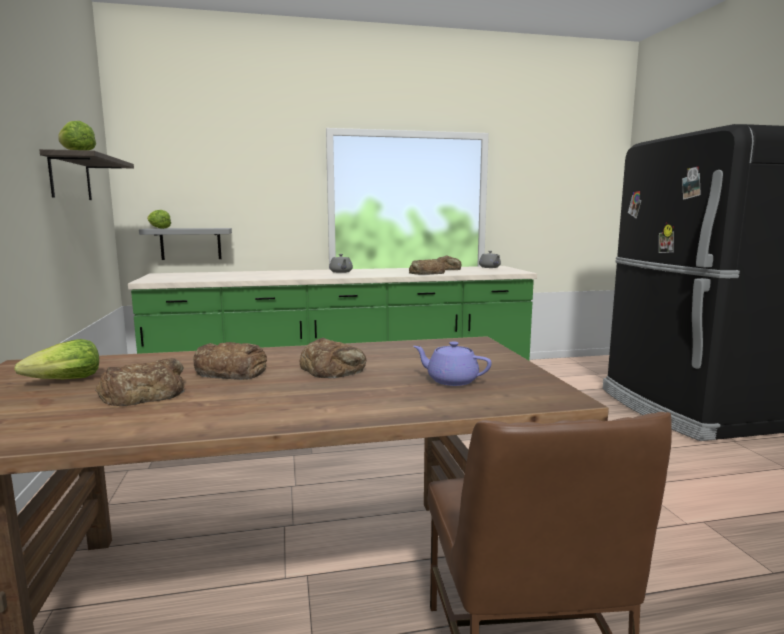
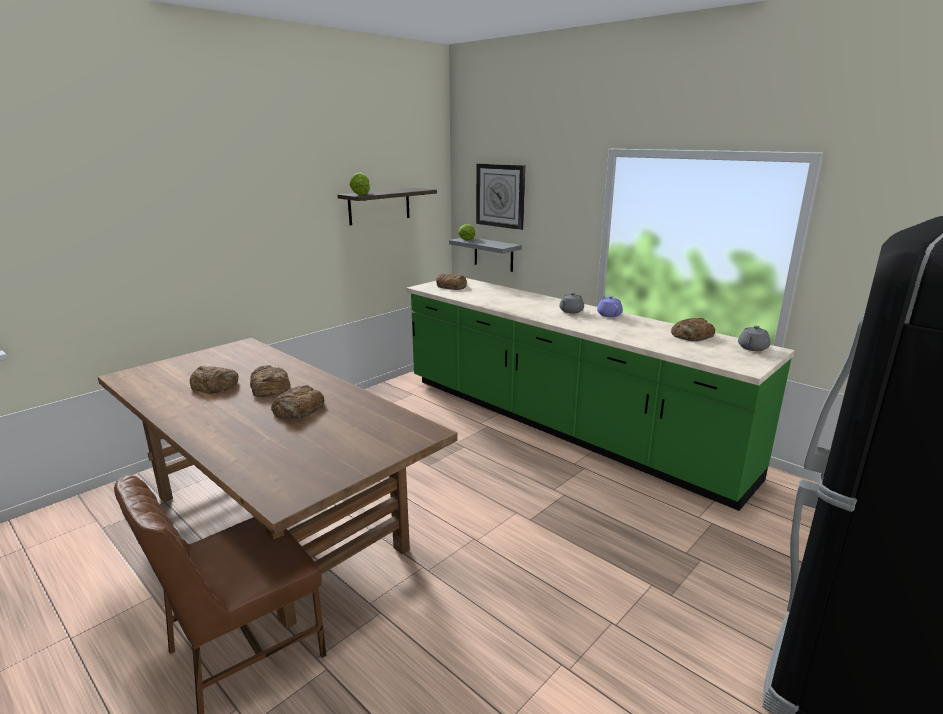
camera: 55 degrees right, 10 degrees up
(65, 381) = (223, 363): lettuce -> none
(195, 177) = (500, 195): none -> wall clock
(425, 273) = (634, 336): bread -> bread (451, 286)
(451, 380) = (298, 452): purple teapot -> purple teapot (609, 314)

